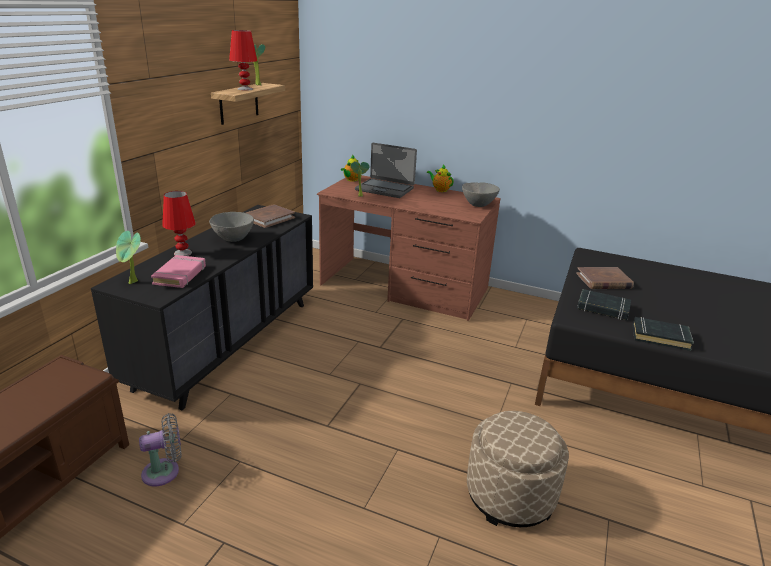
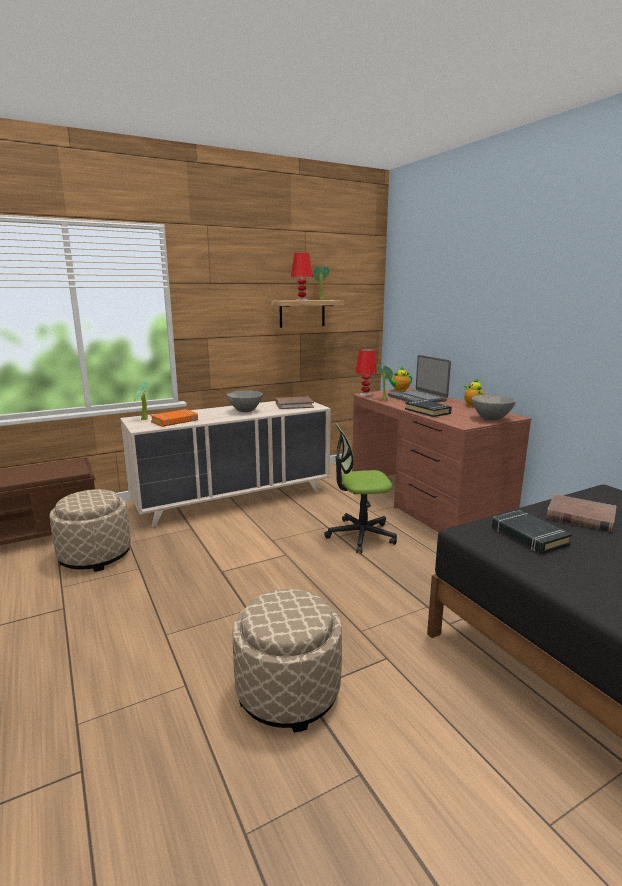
camera: 40 degrees right, 10 degrees down
(165, 471) = (95, 555): grey fan -> beige ottoman
(180, 275) = (175, 421): pink book -> orange book
(183, 253) = (200, 412): red table lamp -> red table lamp (365, 395)
(228, 343) = (234, 499): black dresser -> beige dresser
(395, 339) = (360, 535): none -> office chair
(660, 337) = (563, 581): black book -> black book (428, 411)

